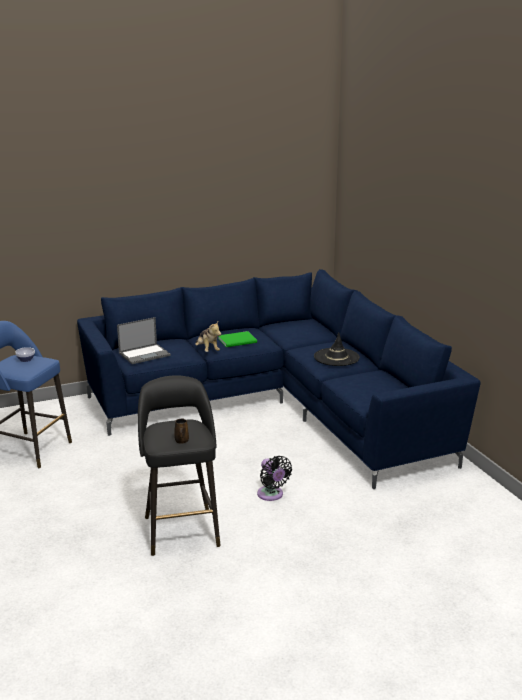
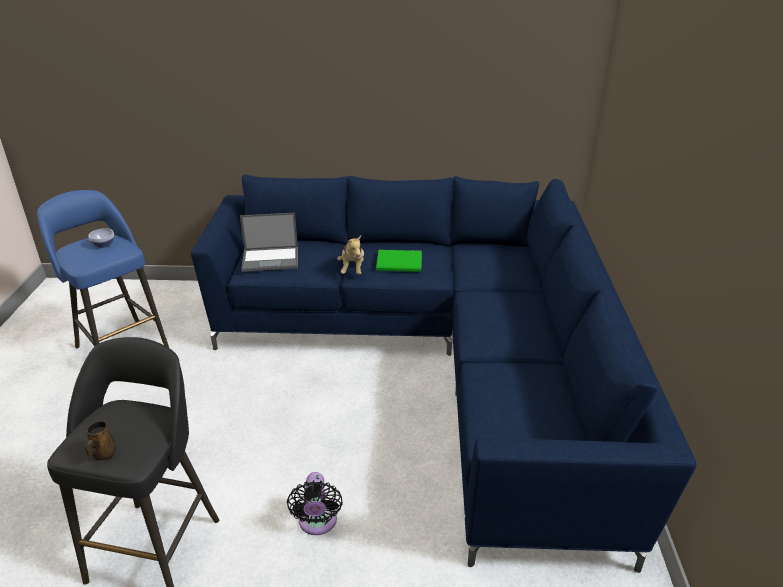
camera: 25 degrees right, 10 degrees up
(336, 357) = (509, 325): black hat -> none

